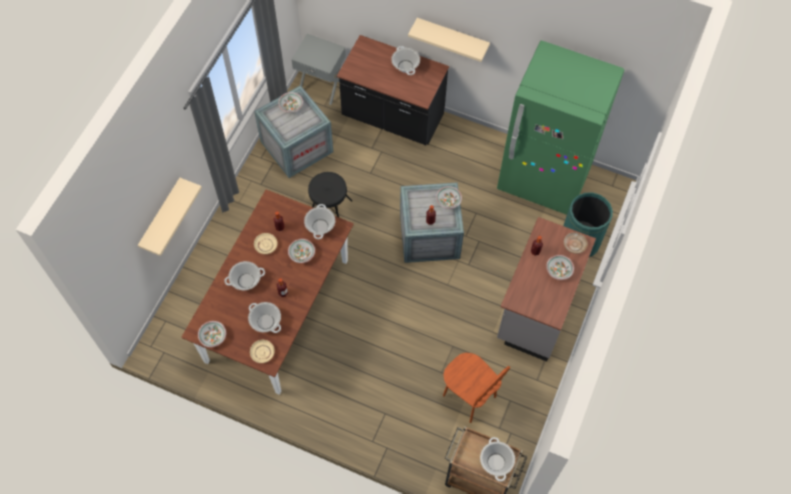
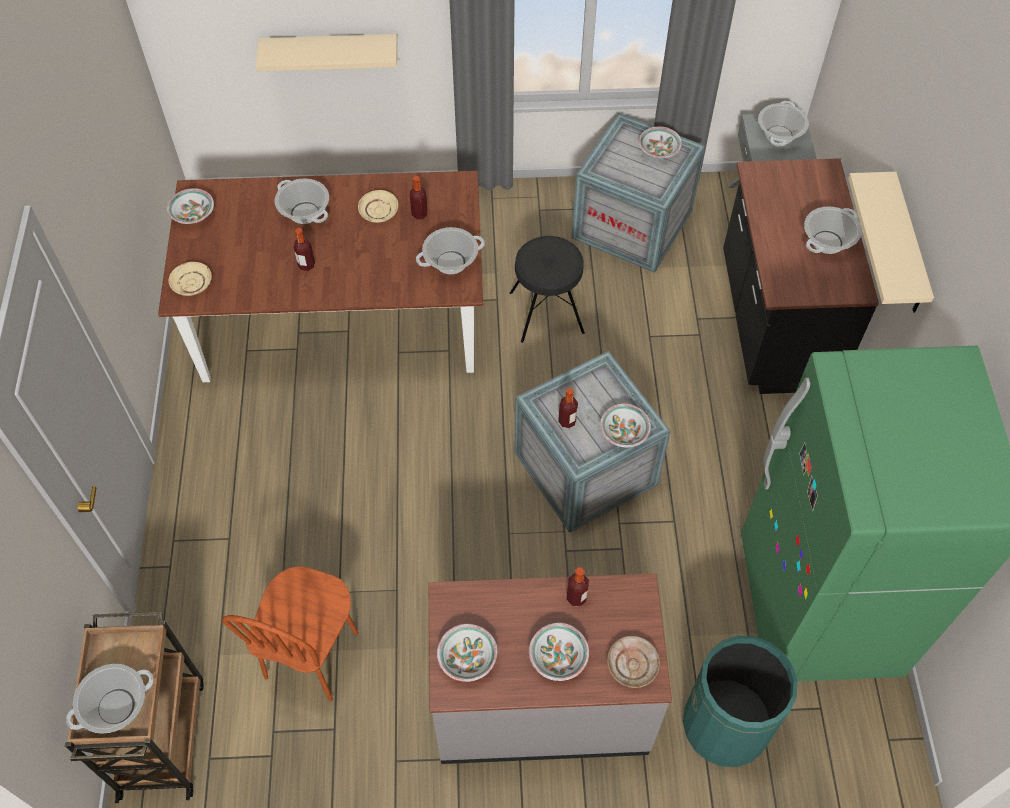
camera: 65 degrees right, 5 degrees down
(266, 321) = (246, 265): cooking pot -> cooking pot (779, 135)
(302, 253) = (388, 260): bowl -> bowl (468, 657)

